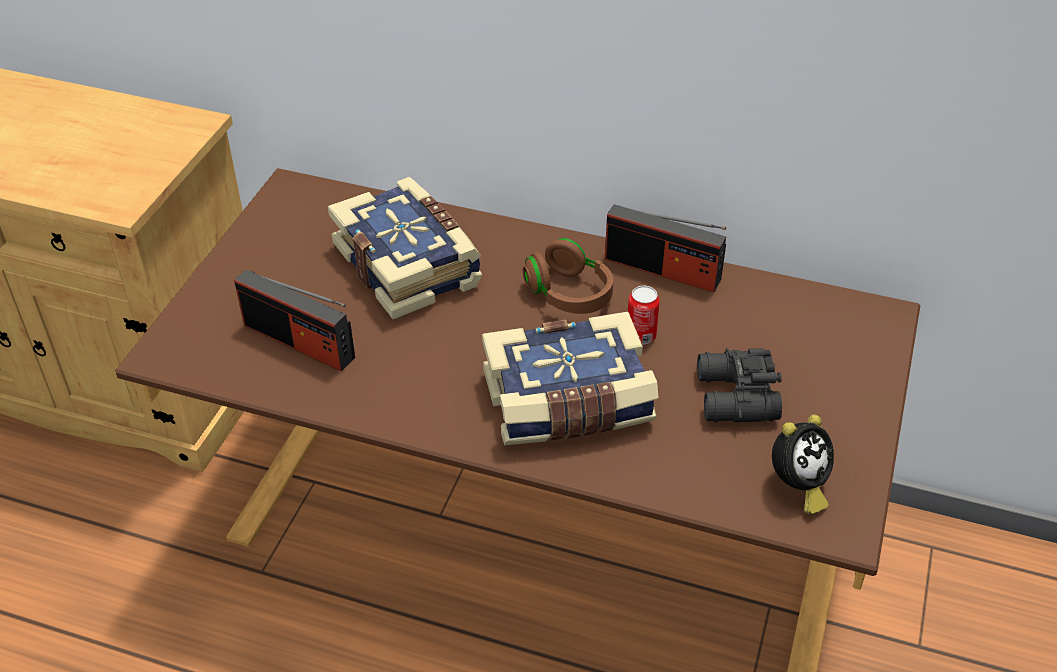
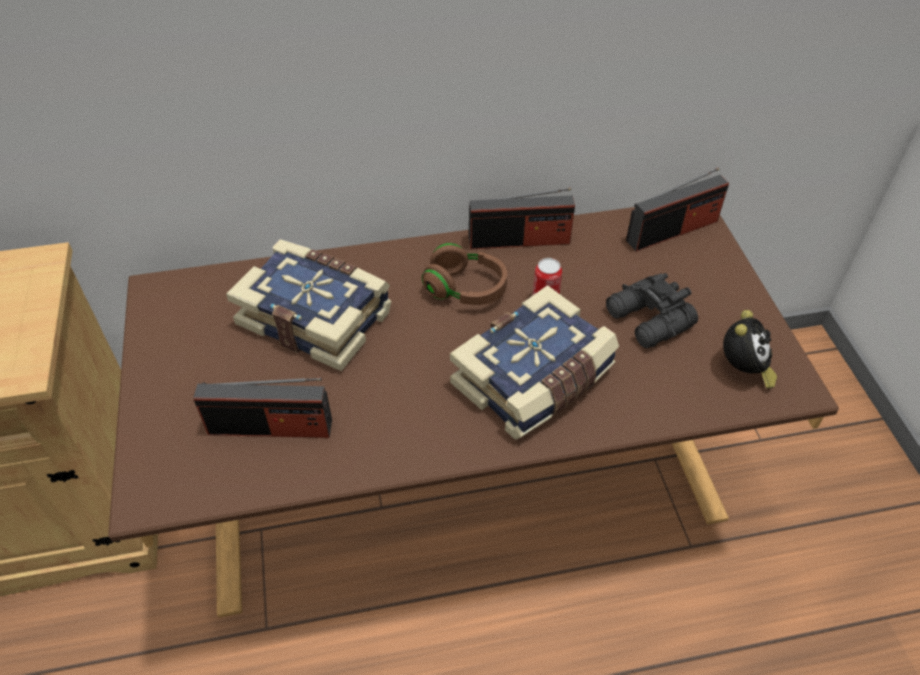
camera: 30 degrees left, 5 degrees up
(842, 322) = (672, 231): none -> radio

